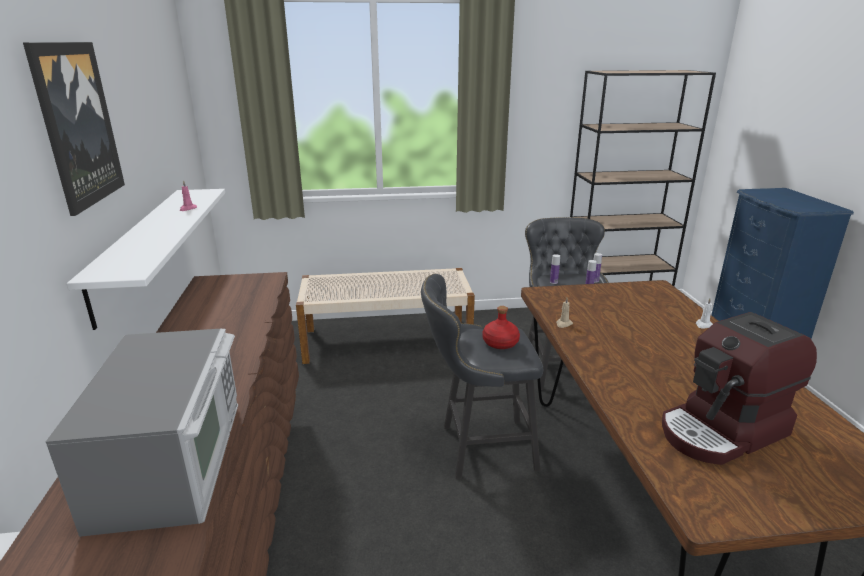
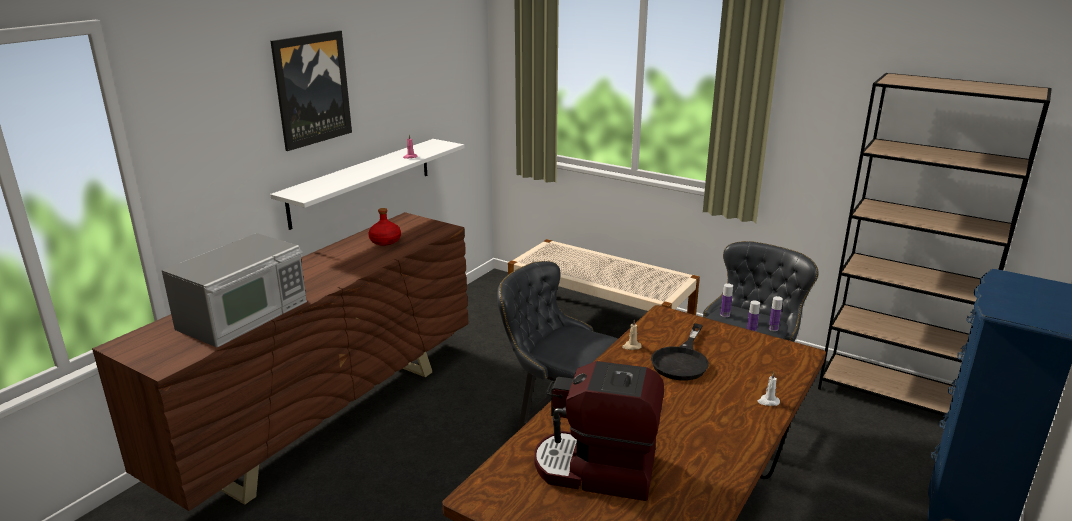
camera: 40 degrees right, 0 degrees up
(500, 343) = (576, 344): red bottle -> red bottle (385, 241)
(610, 320) = (682, 360): none -> black frying pan

